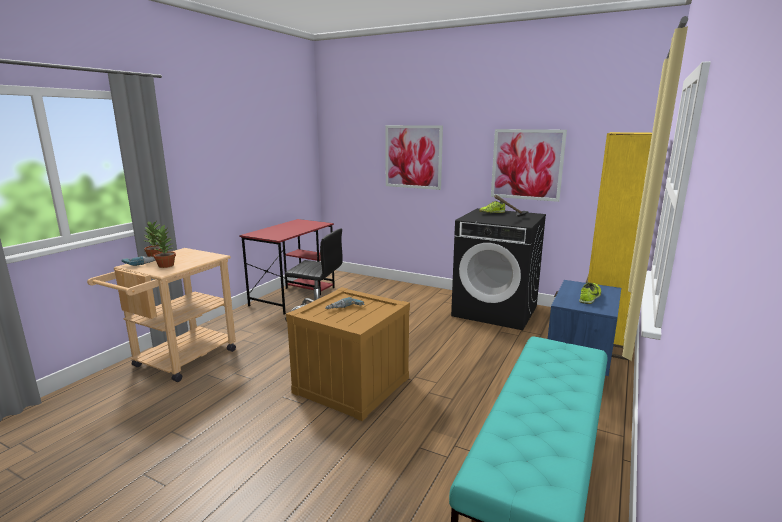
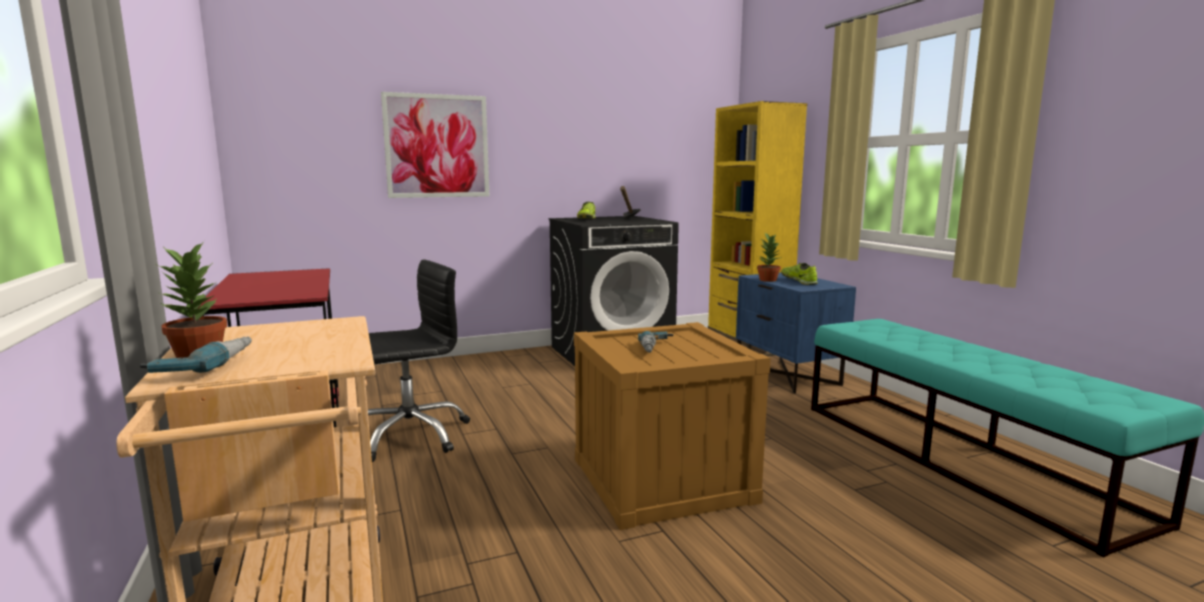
camera: 50 degrees left, 5 degrees down
(166, 265) = (292, 353): potted plant -> potted plant (768, 280)
(527, 164) = (606, 153): picture -> none

